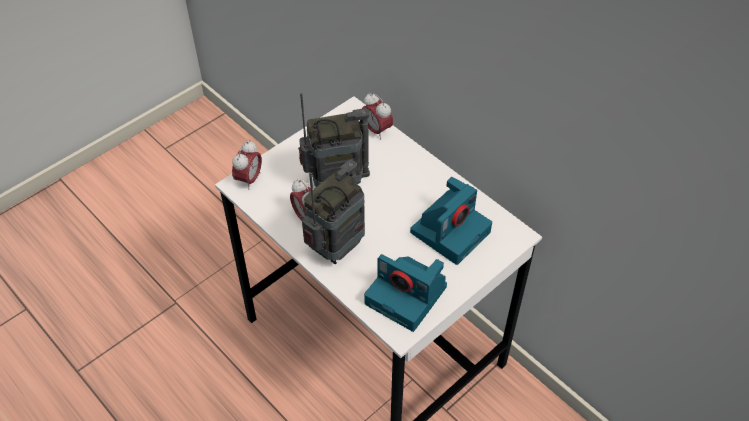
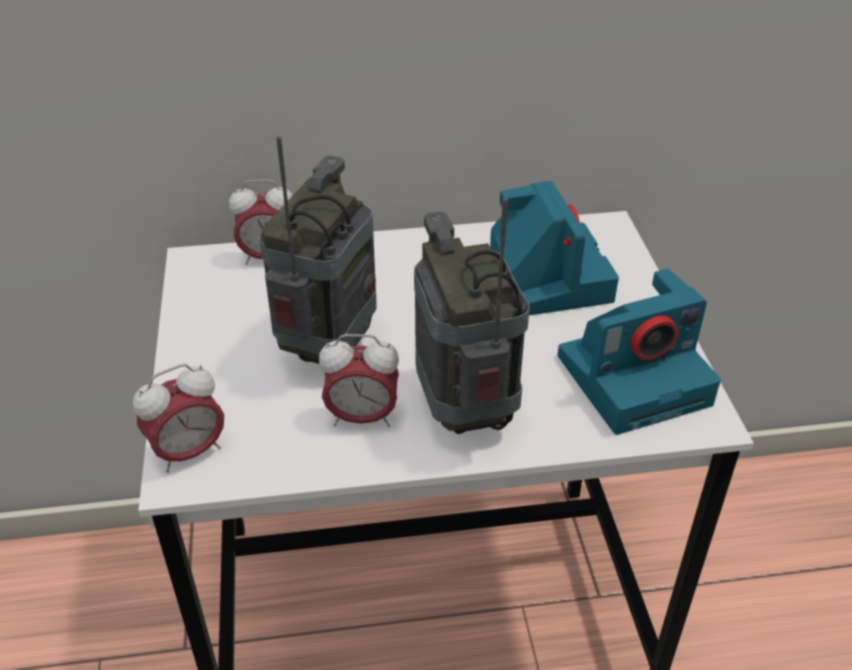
camera: 55 degrees left, 10 degrees down
(249, 179) = (189, 453): alarm clock -> alarm clock turned 90 degrees clockwise

